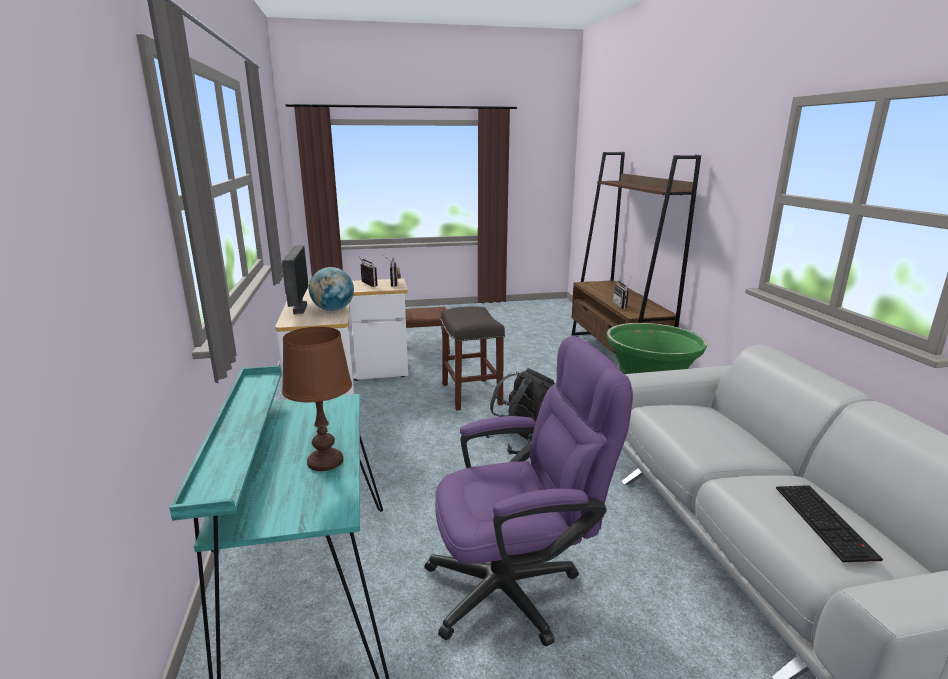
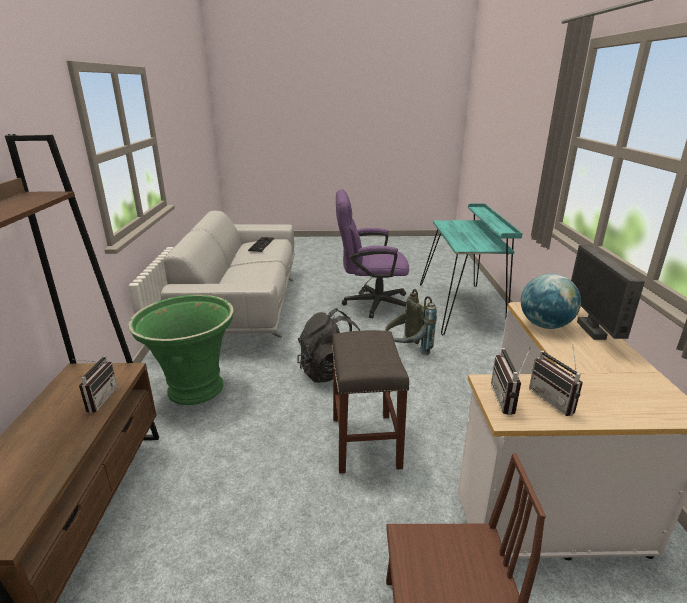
camera: 170 degrees left, 5 degrees up
(325, 461) = (454, 231): brown table lamp -> none
(438, 476) = (406, 351): none -> grey backpack

